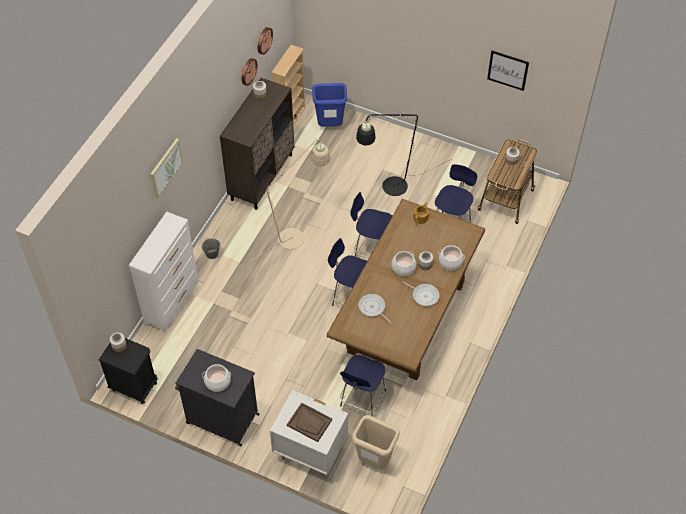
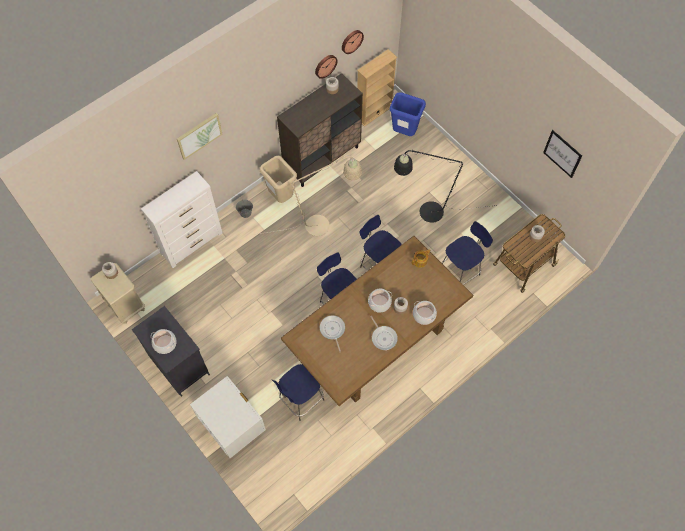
camera: 25 degrees right, 10 degrees up
(134, 386) = (125, 305): black nightstand -> beige nightstand
(309, 423) = (225, 412): brown tray -> none
(374, 461) = (281, 460): beige trash can -> beige trash can (281, 196)

